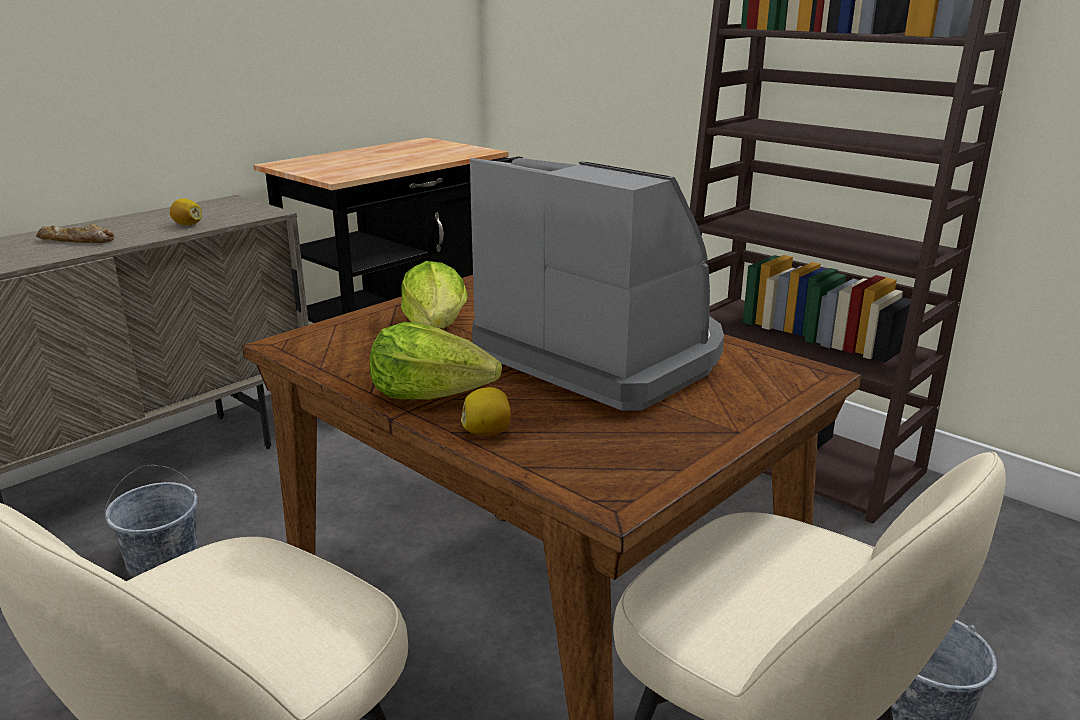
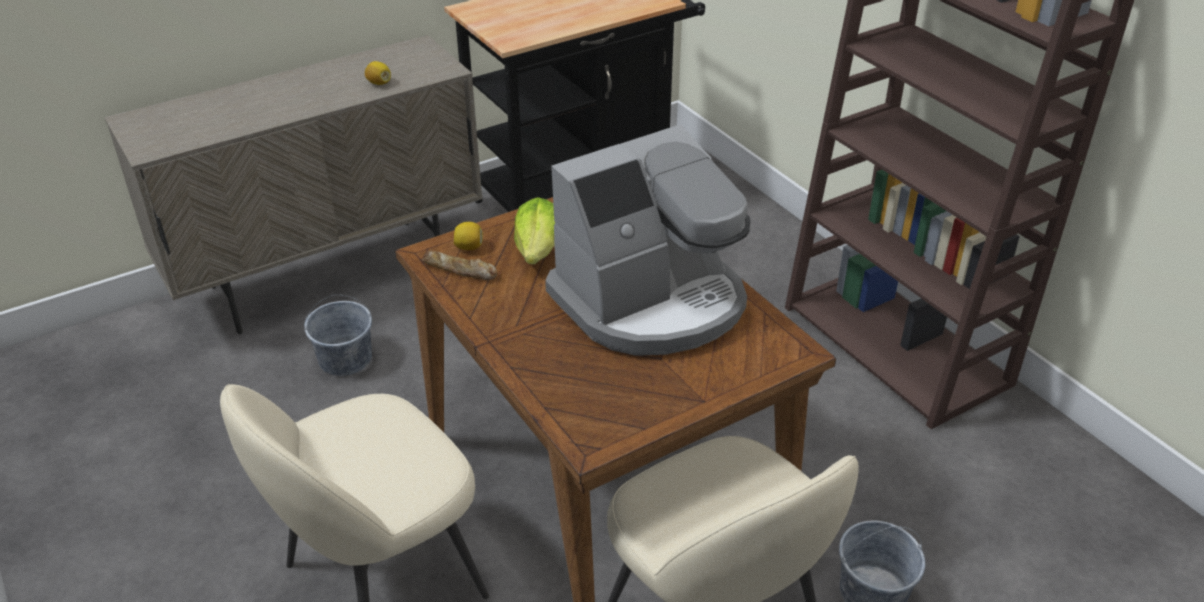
camera: 15 degrees right, 15 degrees up
(76, 241) = (290, 98): bread -> bread (460, 271)
(432, 394) = (510, 327): lettuce -> none
(487, 432) = (534, 372): lemon -> lemon (469, 247)
(604, 353) = (651, 302): coffee machine -> coffee machine turned 90 degrees clockwise

